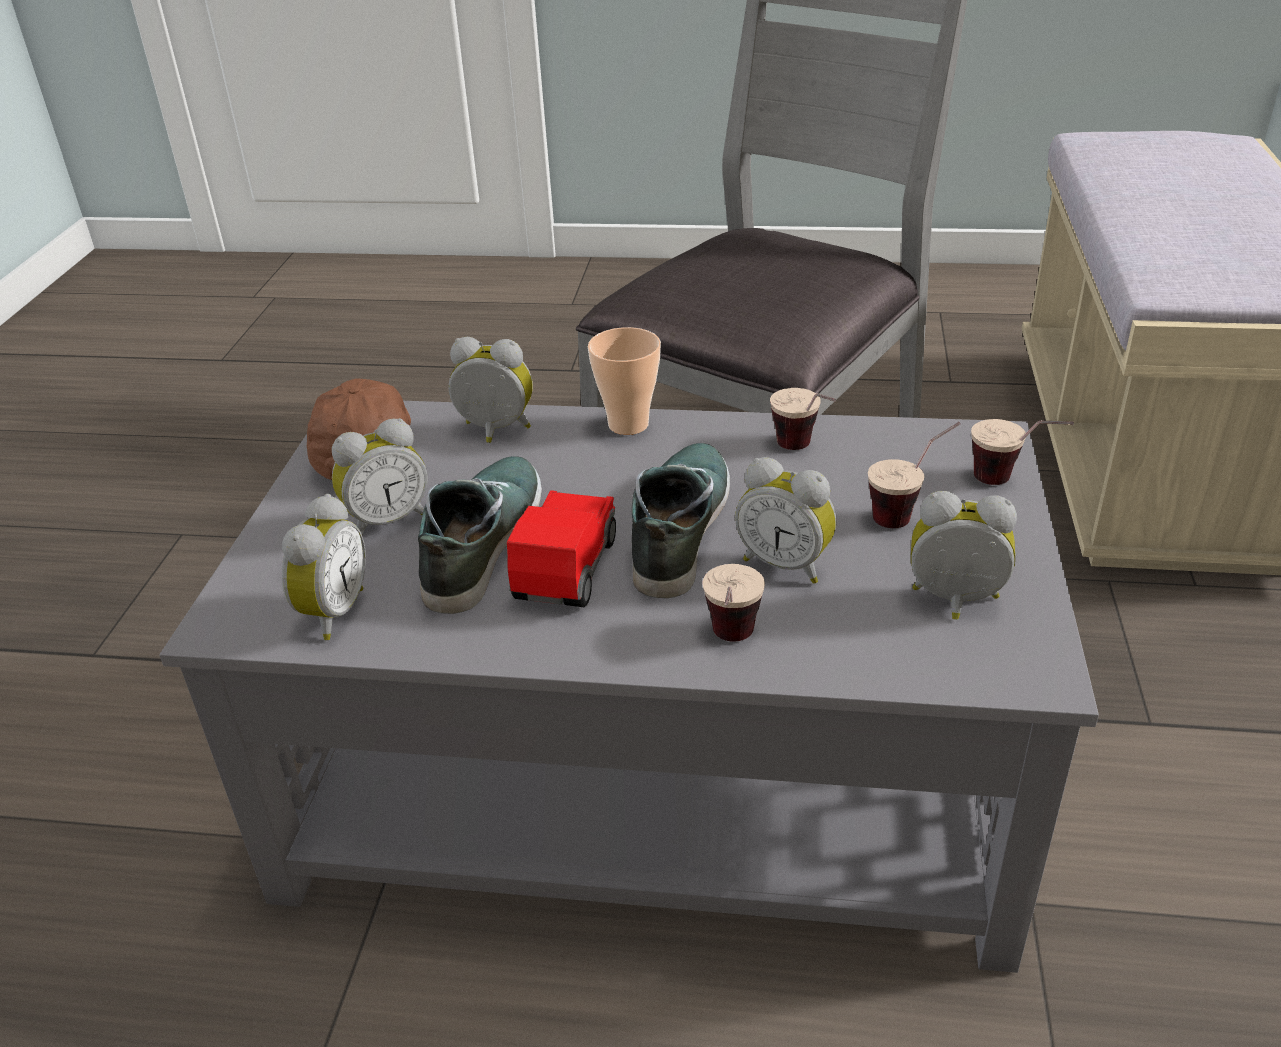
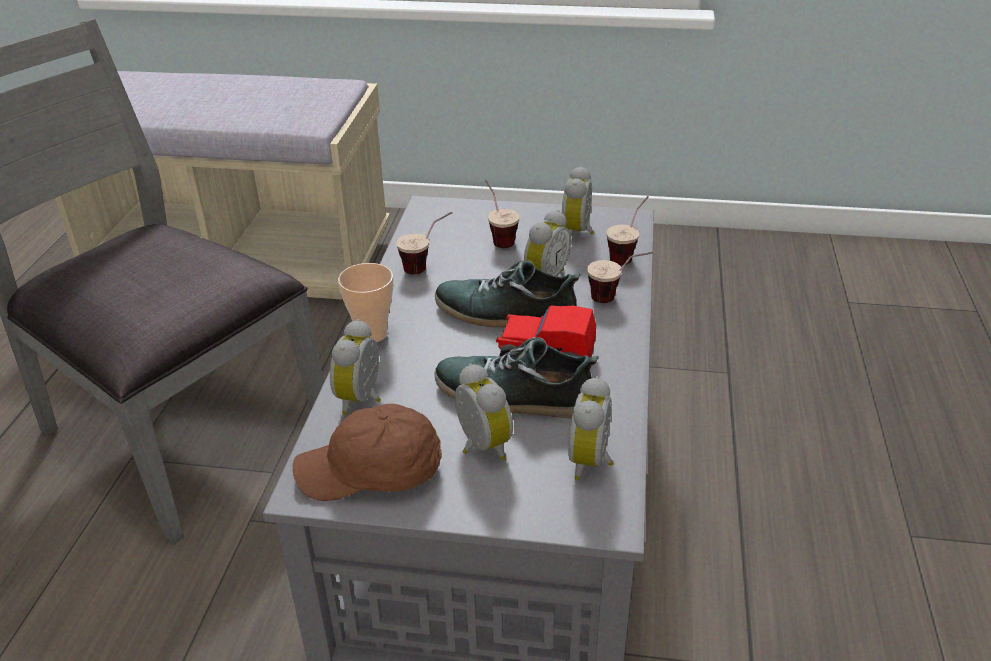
camera: 90 degrees left, 0 degrees up
(330, 613) = (593, 462): alarm clock -> alarm clock turned 90 degrees counterclockwise
(1011, 483) = (474, 206): cup -> cup (628, 254)

